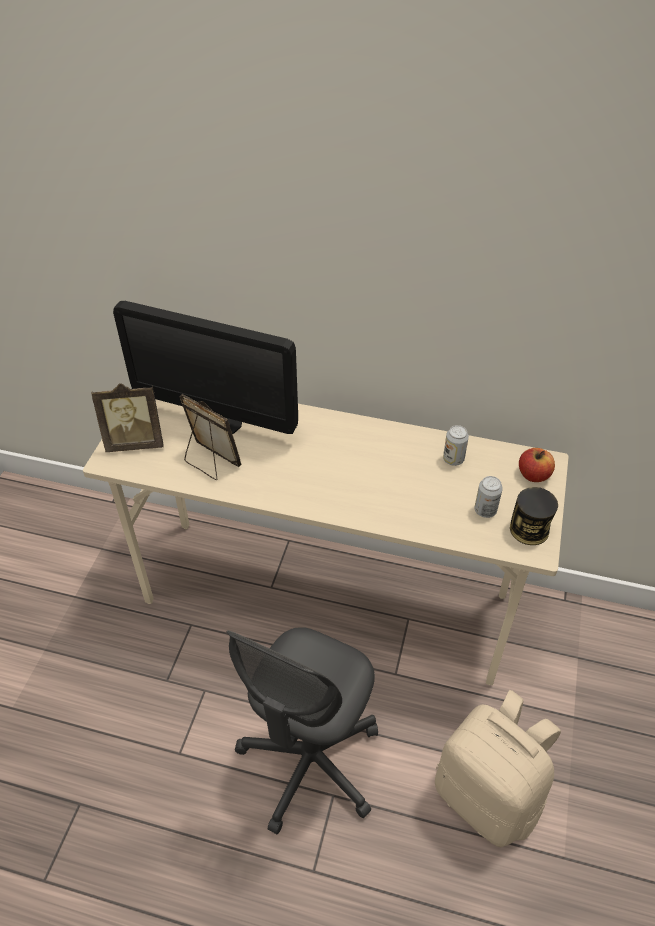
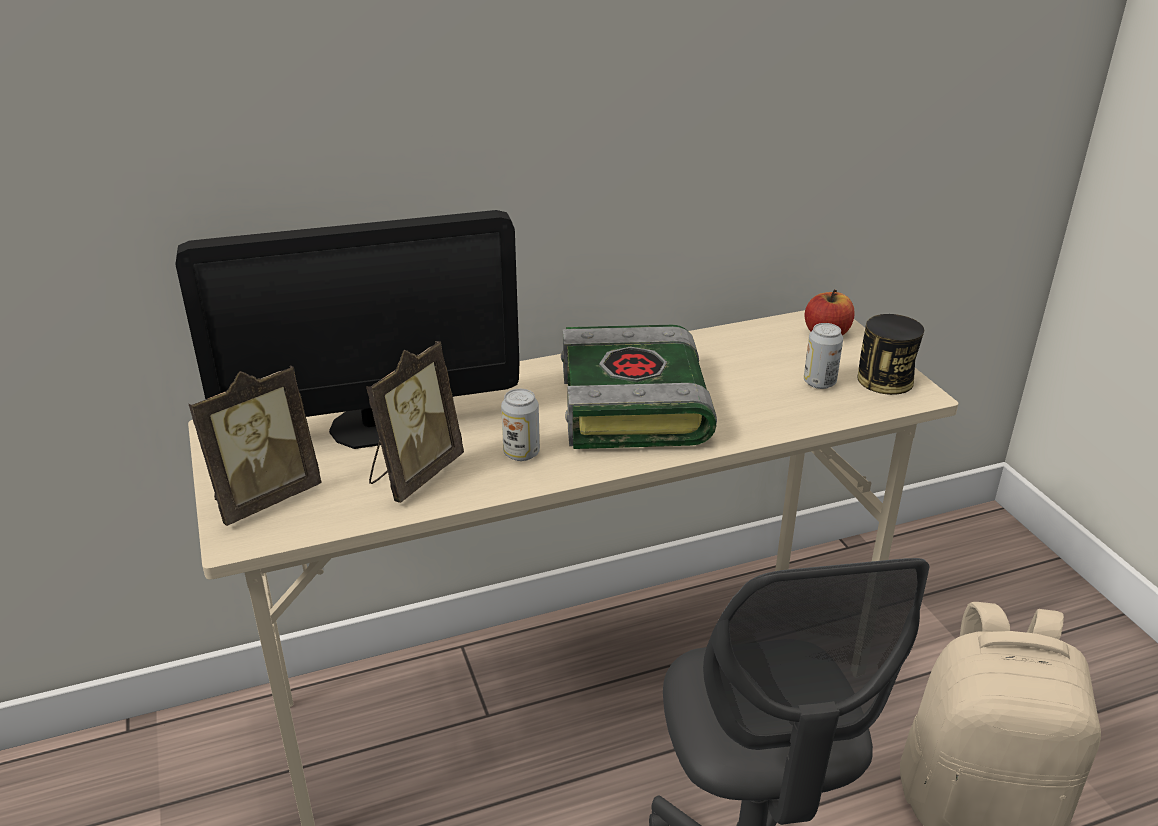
camera: 35 degrees left, 15 degrees down
(210, 462) = (414, 474): picture frame -> picture frame turned 120 degrees clockwise
(360, 474) = (636, 406): none -> book
(453, 459) = (725, 352): can -> can (521, 453)

